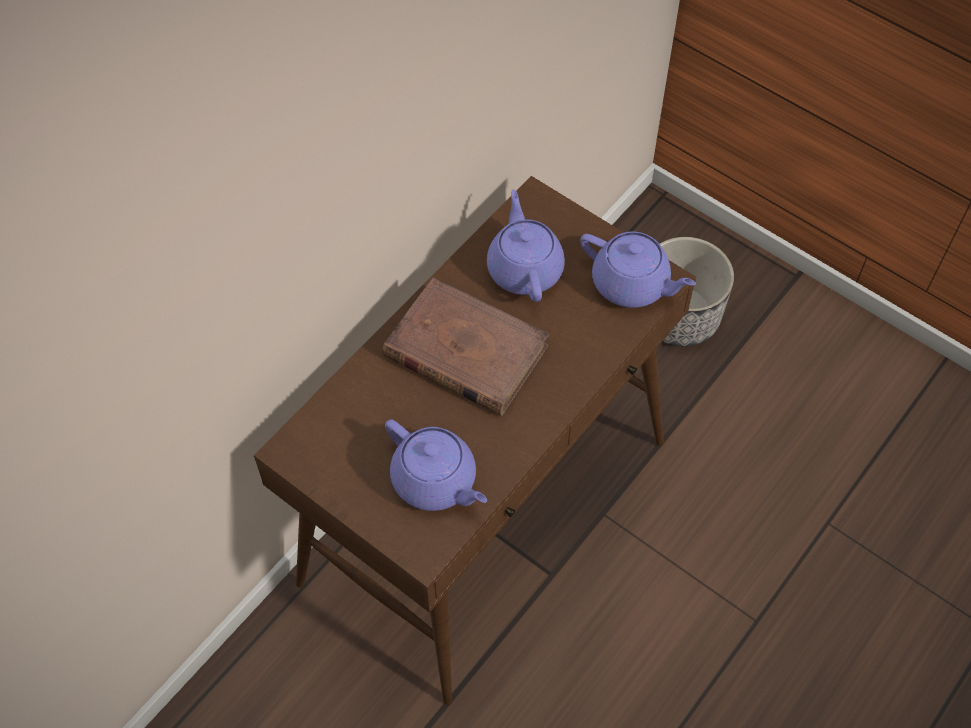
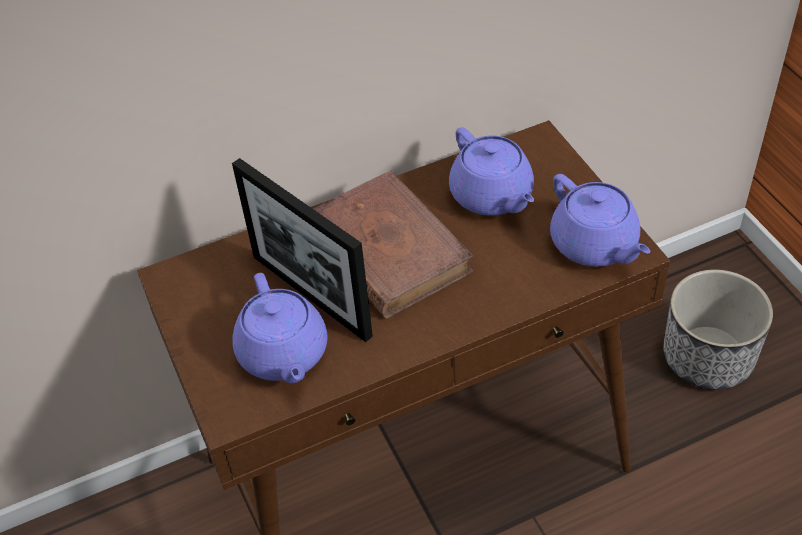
camera: 30 degrees right, 10 degrees down
(426, 419) = (311, 295): none -> picture frame
(524, 268) = (492, 196): purple teapot -> purple teapot turned 135 degrees clockwise

